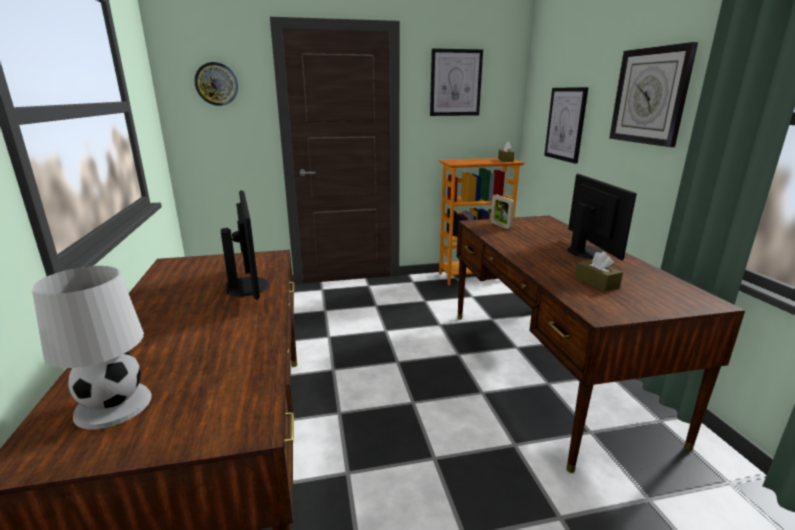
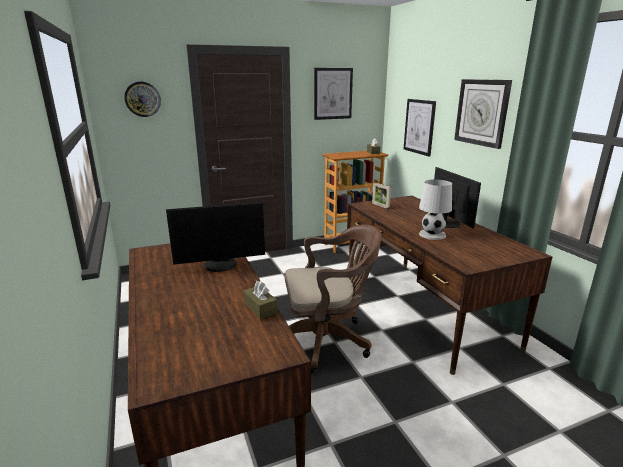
camera: 10 degrees left, 0 degrees up
(112, 405) = (183, 351): white table lamp -> white table lamp (432, 235)
(249, 286) = (220, 265): monitor -> monitor turned 105 degrees clockwise
(404, 399) = (327, 340): none -> brown office chair
(596, 282) = (460, 245): brown tissue box -> brown tissue box (260, 308)

